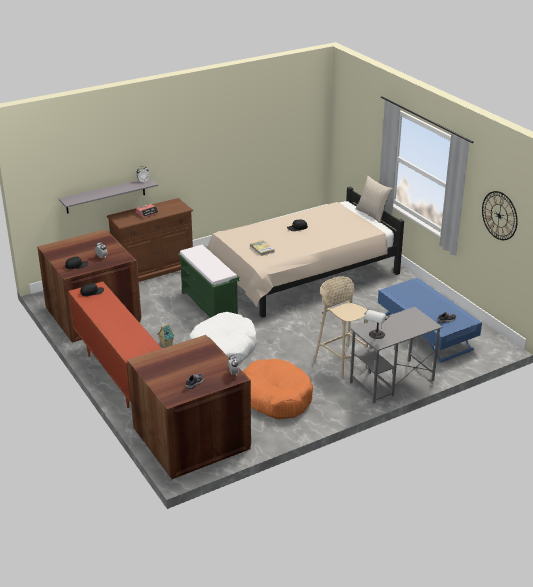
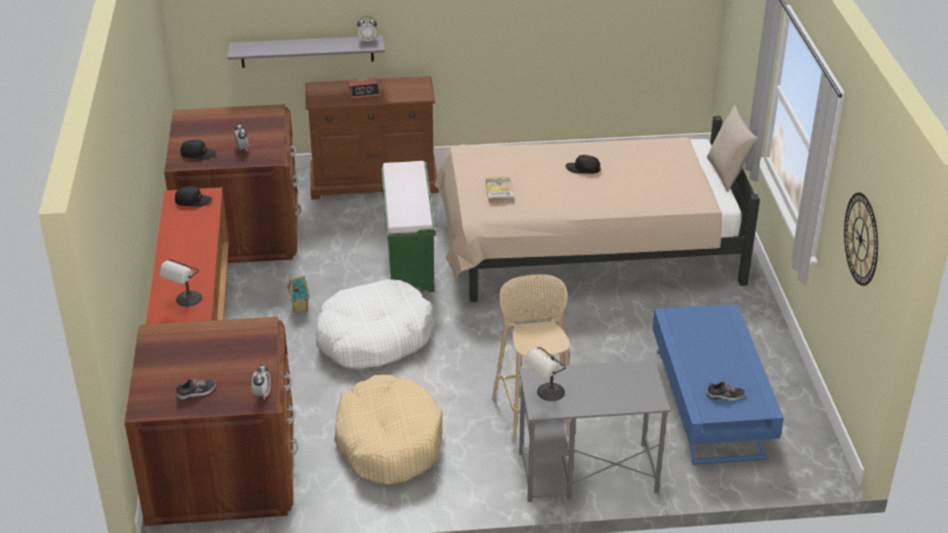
camera: 25 degrees right, 5 degrees up
(138, 343) = (186, 302): none -> table lamp
(275, 397) = (389, 442): orange dog bed -> beige dog bed

